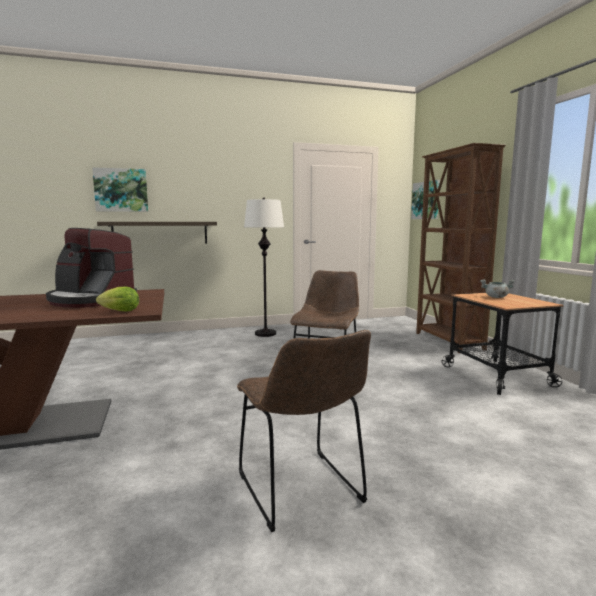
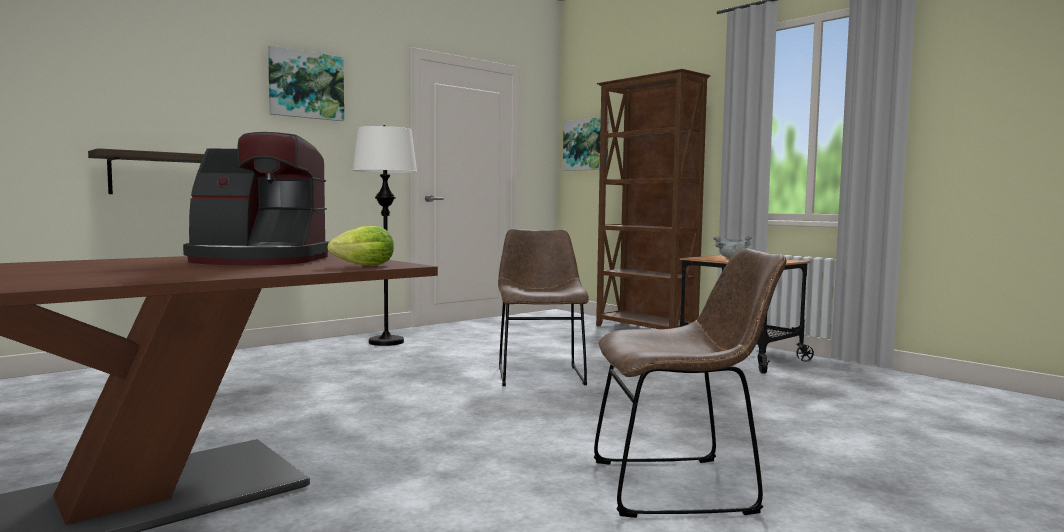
camera: 25 degrees left, 5 degrees down
(121, 190) = (129, 96): picture -> picture (306, 85)
(302, 492) = (681, 486): brown chair -> brown chair turned 45 degrees counterclockwise

